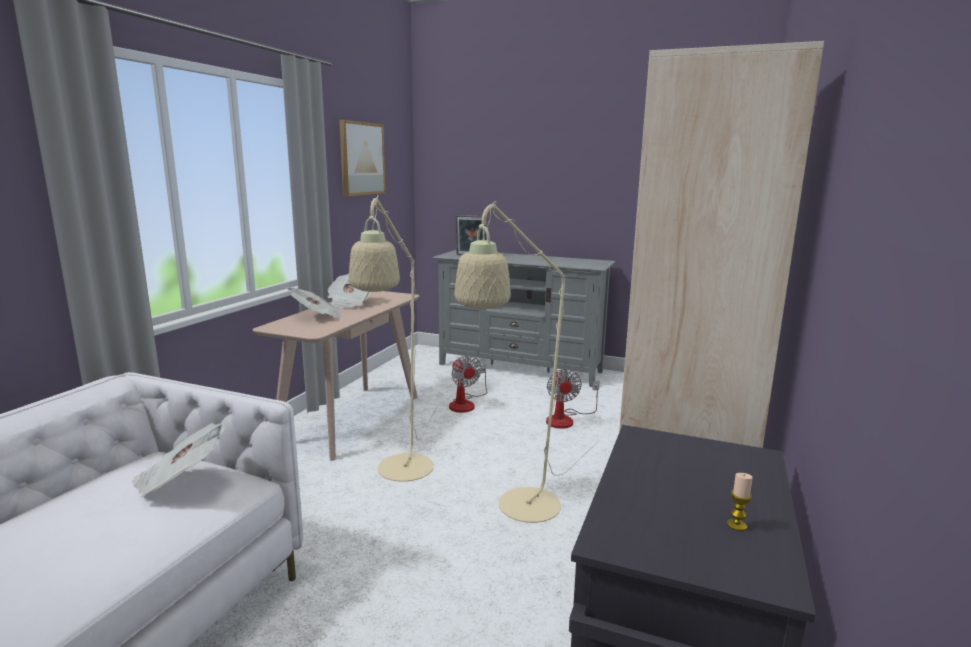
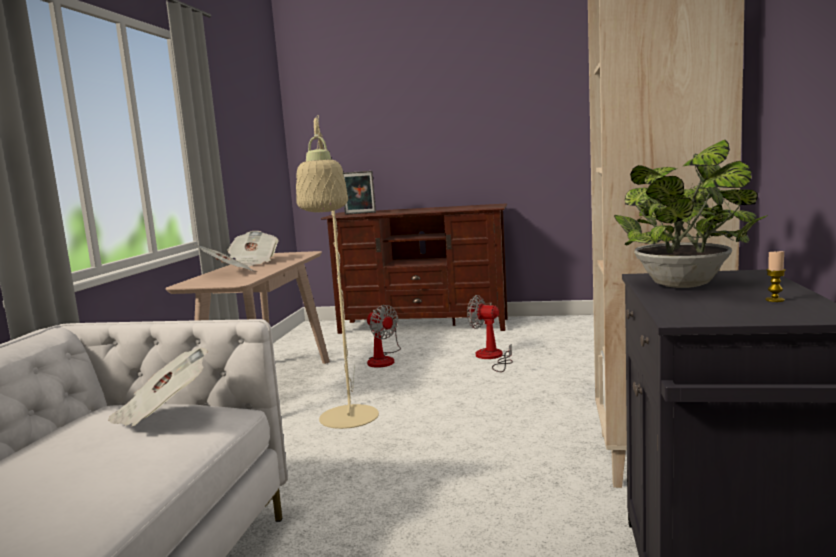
camera: 10 degrees left, 5 degrees down
(361, 159) = (240, 118): picture -> none
(520, 368) = (424, 325): grey tv stand -> brown tv stand
(521, 512) = (487, 432): beige floor lamp -> none
(566, 419) = (492, 358): fan -> fan turned 135 degrees clockwise
(666, 467) = (686, 285): none -> potted plant

